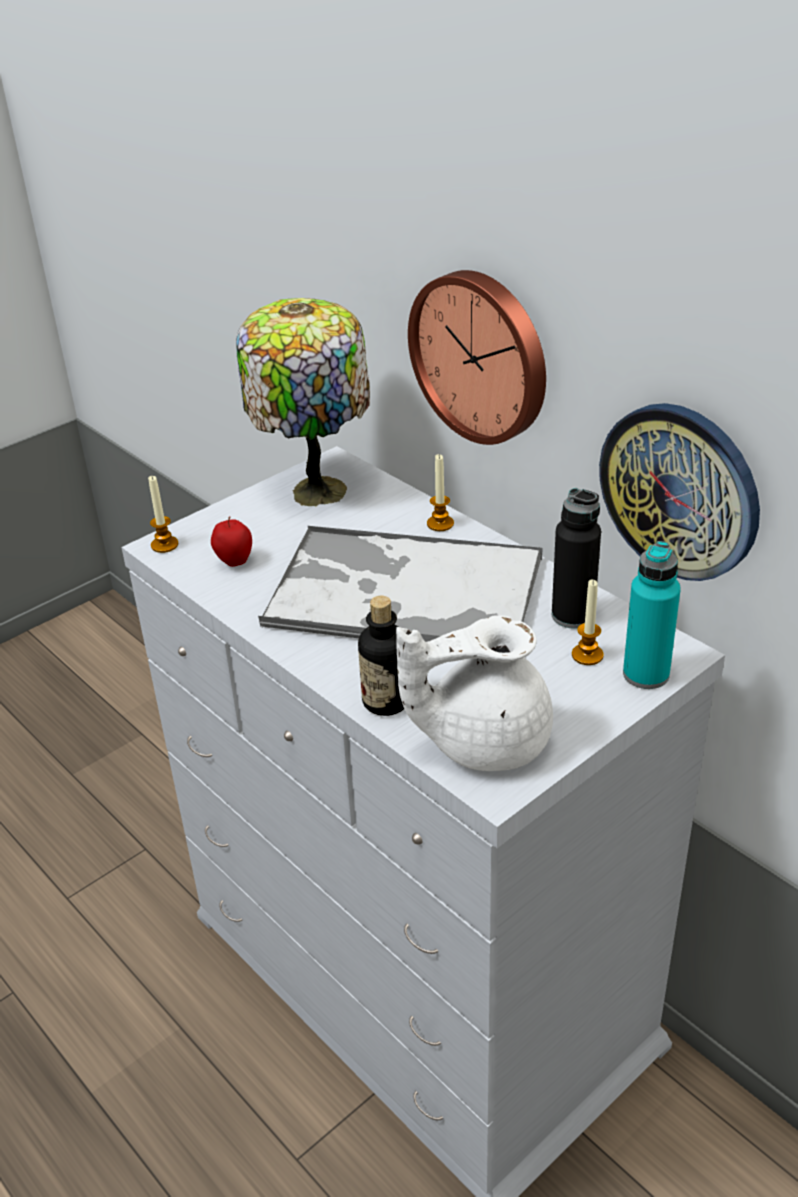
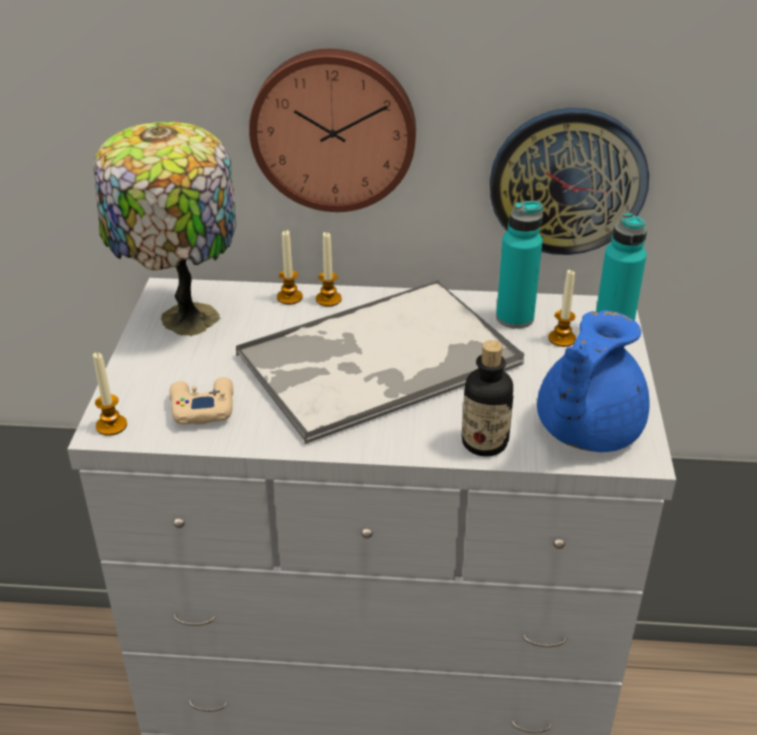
camera: 45 degrees left, 0 degrees up
(234, 562) = (202, 407): apple -> beige game controller
(413, 508) = (289, 297): none -> candle
(482, 740) = (584, 430): white teapot -> blue teapot
(573, 615) = (514, 318): black bottle -> turquoise bottle

